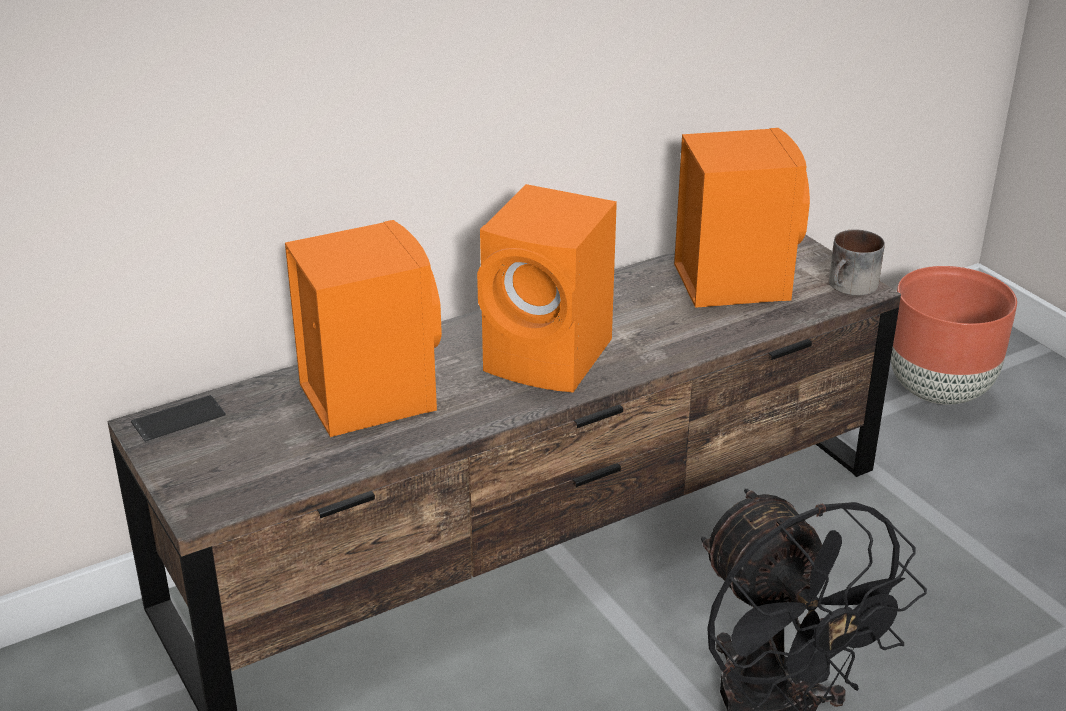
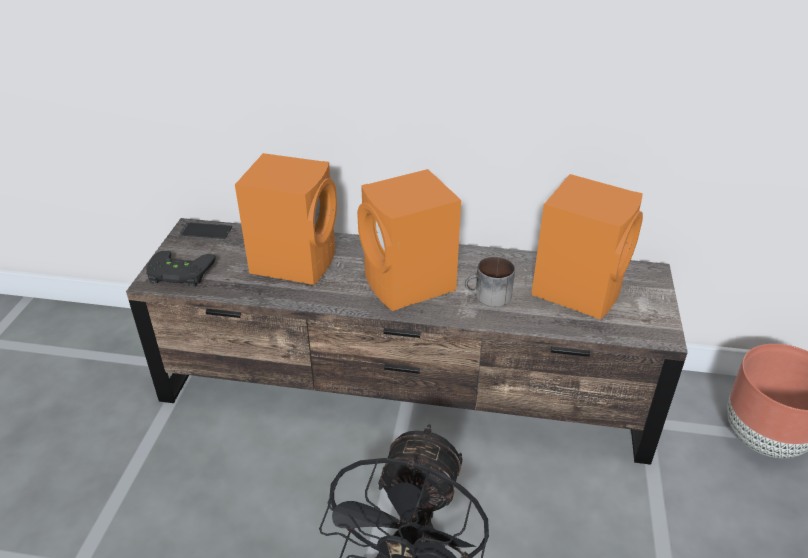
camera: 40 degrees right, 5 degrees up
(227, 485) = (179, 274): none -> black game controller
(851, 287) = (656, 330): mug -> mug (488, 297)

